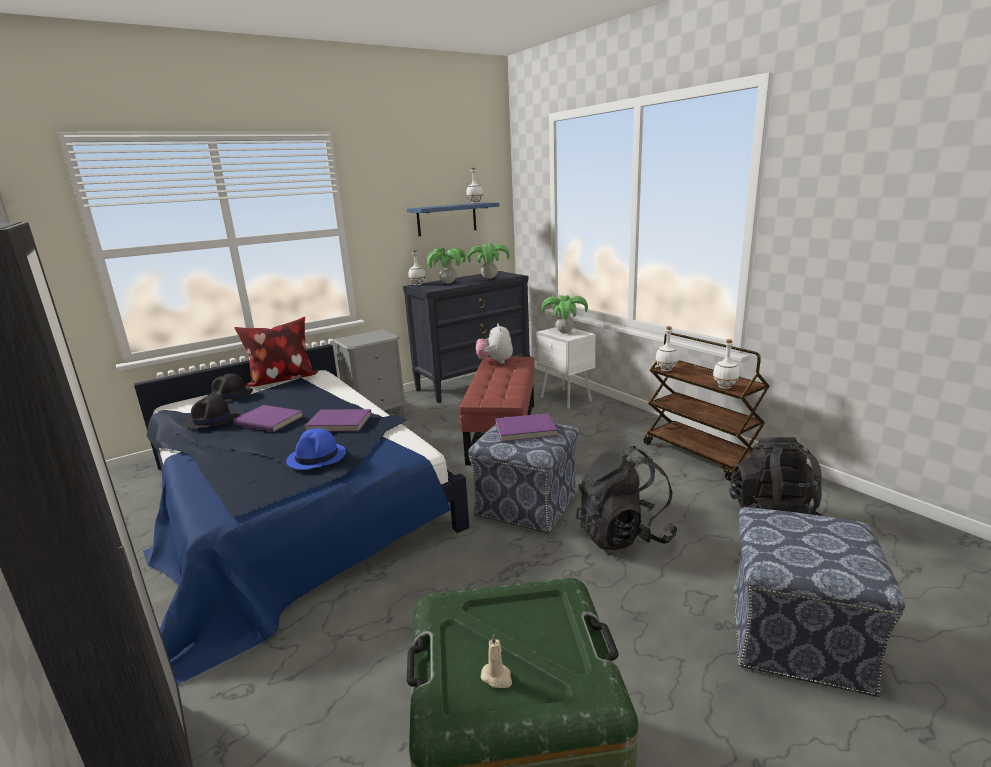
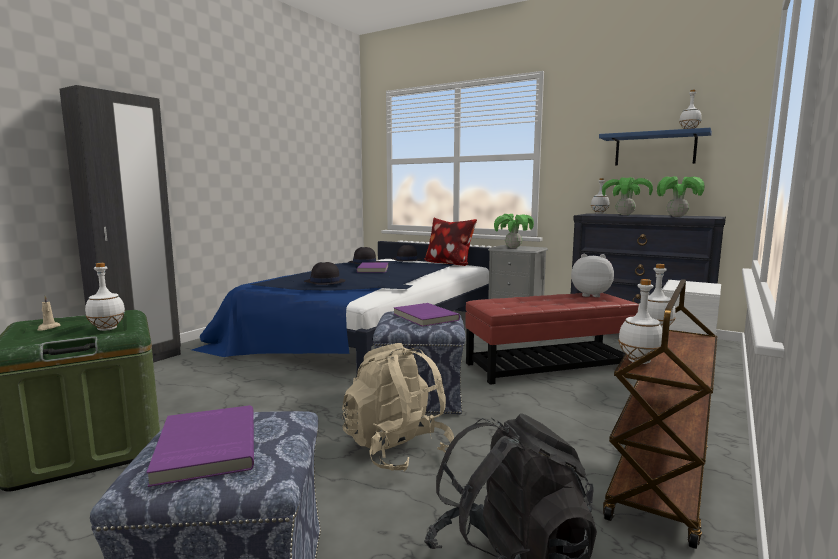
camera: 65 degrees right, 10 degrees down
(317, 457) = (324, 282): blue hat -> black hat
(339, 423) = (380, 278): purple book -> purple book (204, 447)
(495, 362) = (590, 295): plush toy -> plush toy turned 45 degrees clockwise
(531, 613) = (107, 329): none -> white bottle
(564, 332) = (691, 286): potted plant -> potted plant (512, 248)
(624, 535) = (397, 450): black backpack -> beige backpack

